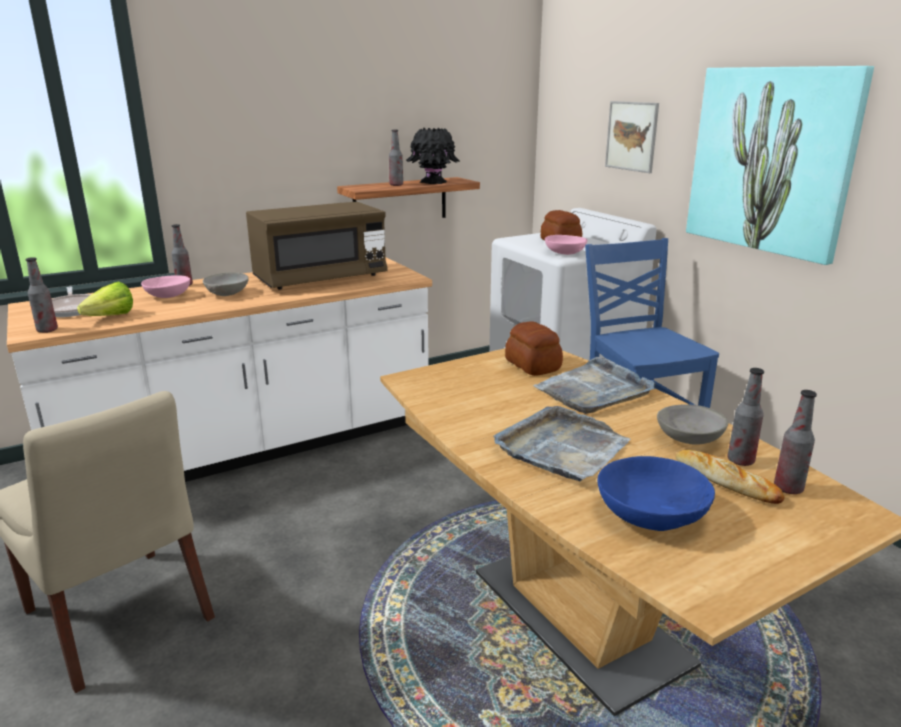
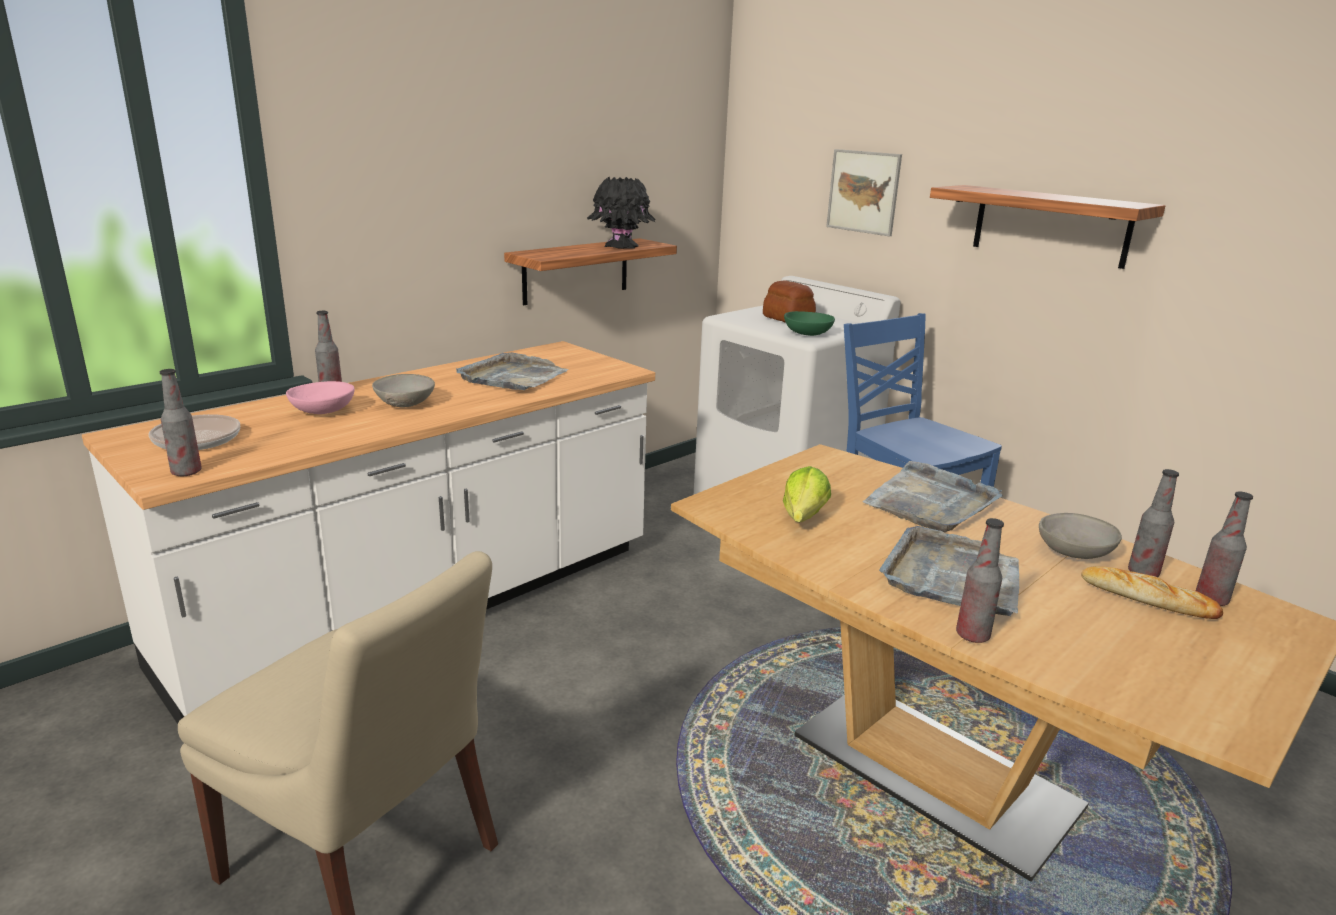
camera: 15 degrees left, 0 degrees up
(106, 318) = (260, 449): lettuce -> lettuce (800, 521)
(320, 279) = (513, 377): brown microwave -> grey tray
(396, 185) = (580, 250): bottle -> bottle (972, 635)
(532, 366) = (839, 477): bread -> none
(564, 253) = (807, 334): pink bowl -> green bowl
(651, 513) = (1105, 645): blue bowl -> none
(771, 160) = (1050, 225): picture -> shelf

